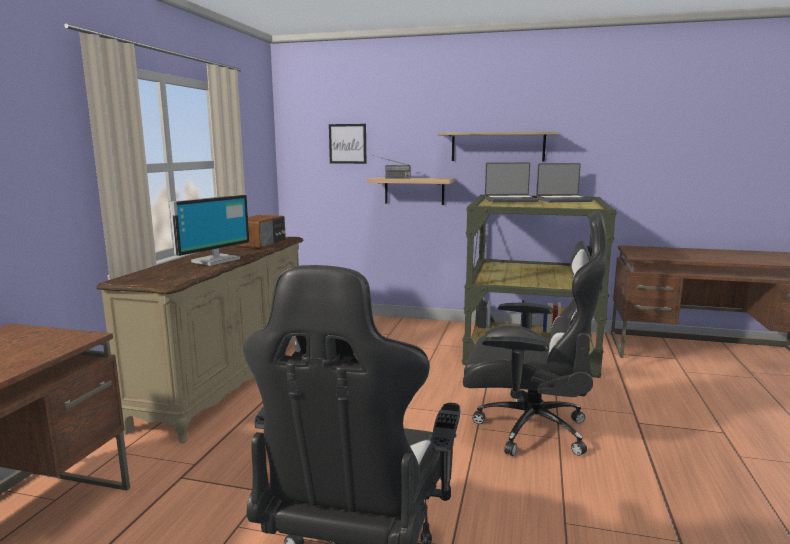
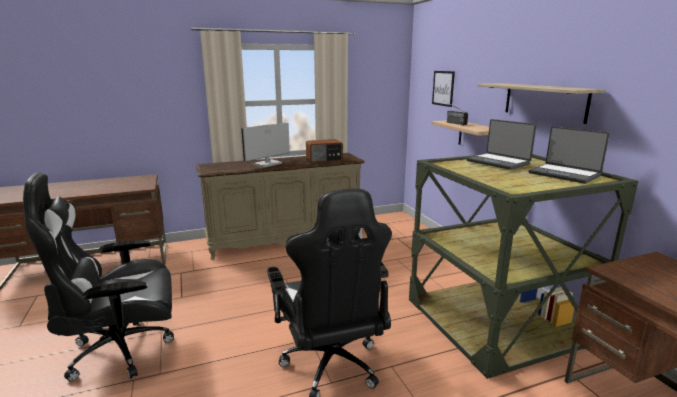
camera: 55 degrees right, 5 degrees up
(214, 260) = (268, 164): monitor -> monitor turned 135 degrees clockwise

